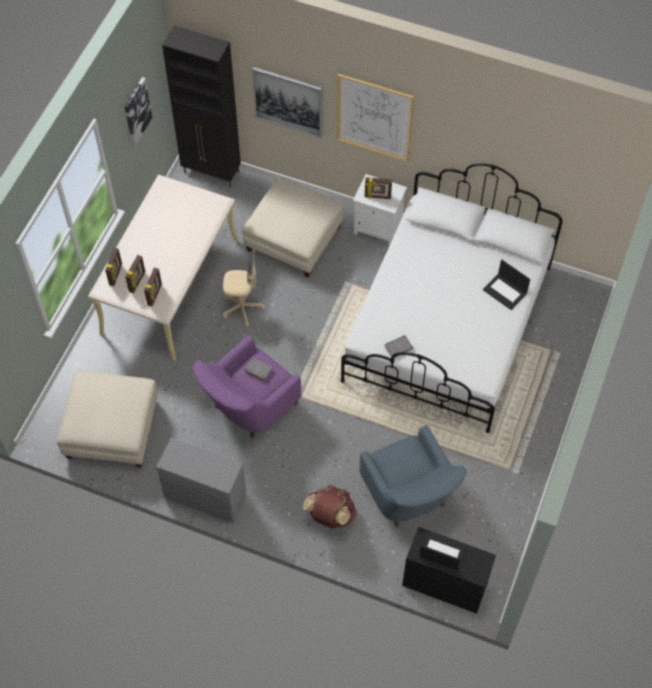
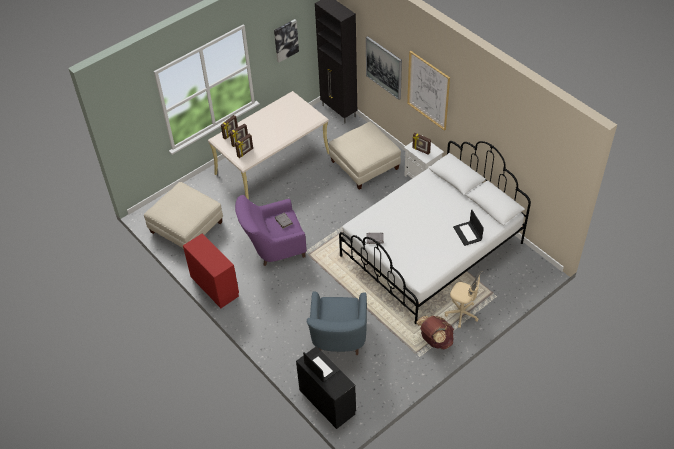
camera: 30 degrees right, 10 degrees down
(205, 495) = (215, 285): grey dresser -> red dresser
(242, 308) = (307, 191): beige office chair -> beige office chair (461, 314)
(330, 516) = (281, 329): brown backpack -> brown backpack (435, 340)

